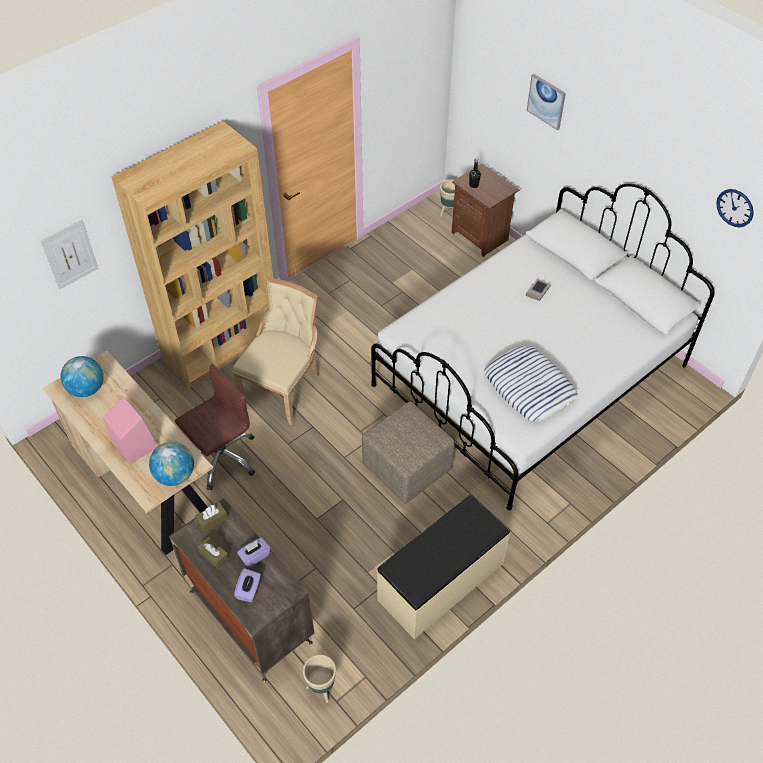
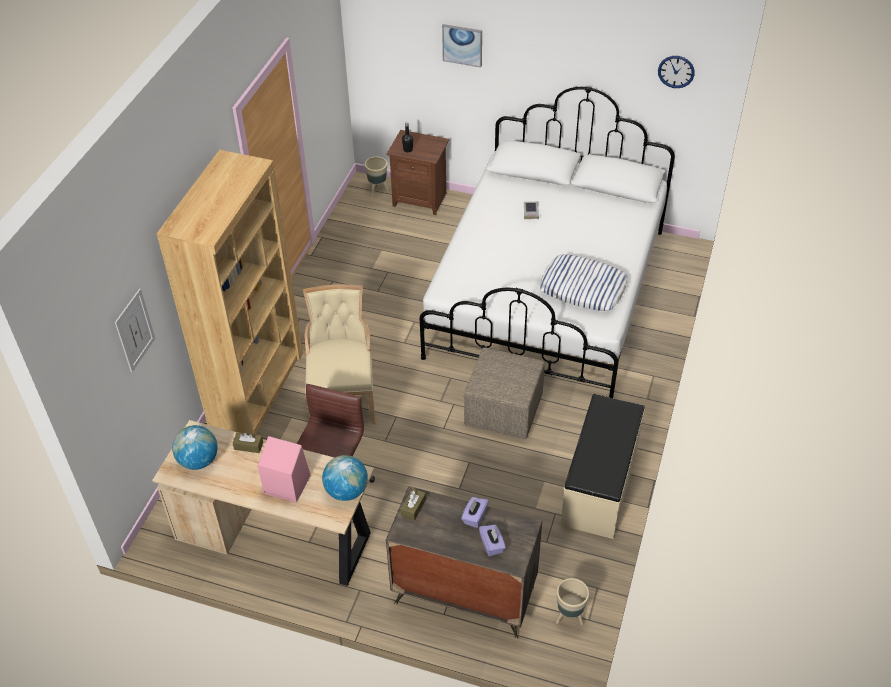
camera: 30 degrees left, 5 degrees down
(214, 555) = (439, 534): brown tissue box -> brown tissue box (248, 446)

